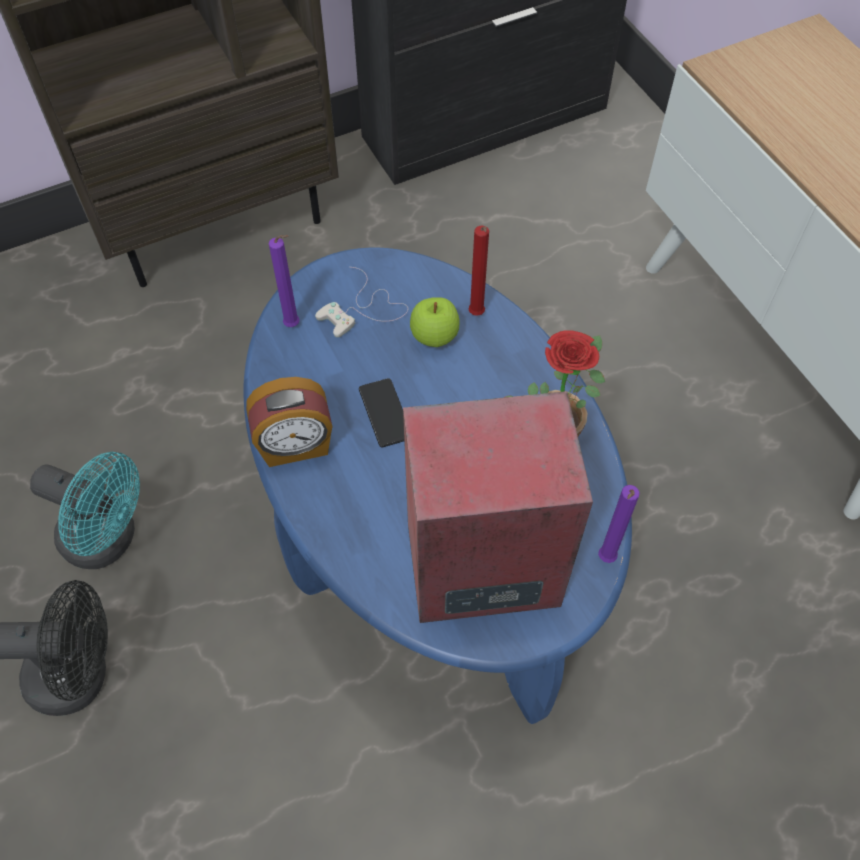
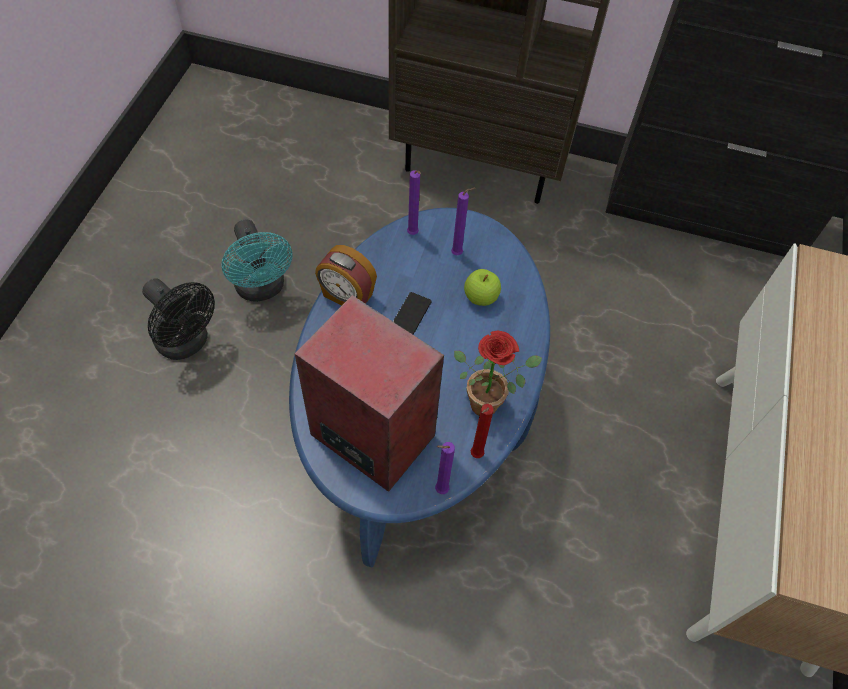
camera: 40 degrees right, 0 degrees up
(363, 309) = (458, 254): white game controller -> purple candle
(476, 315) = (517, 304): red candle -> red candle (475, 456)

